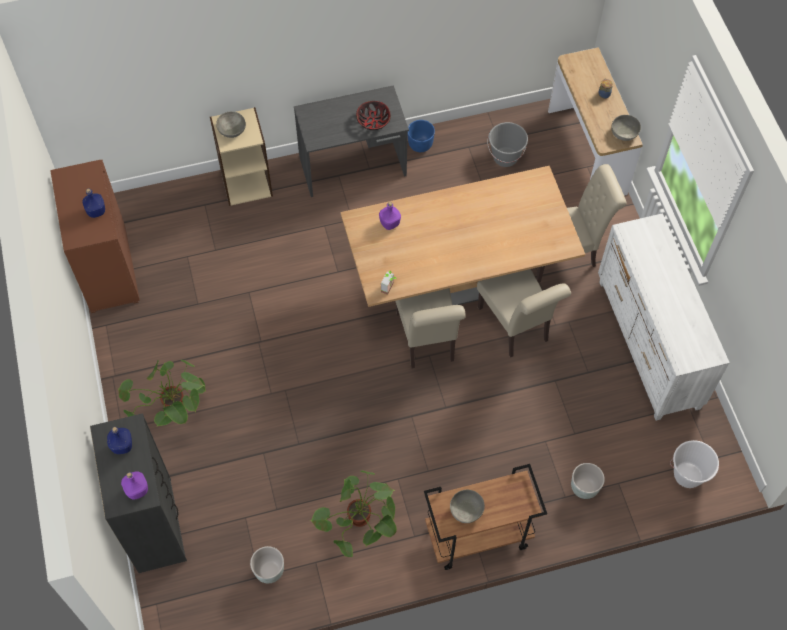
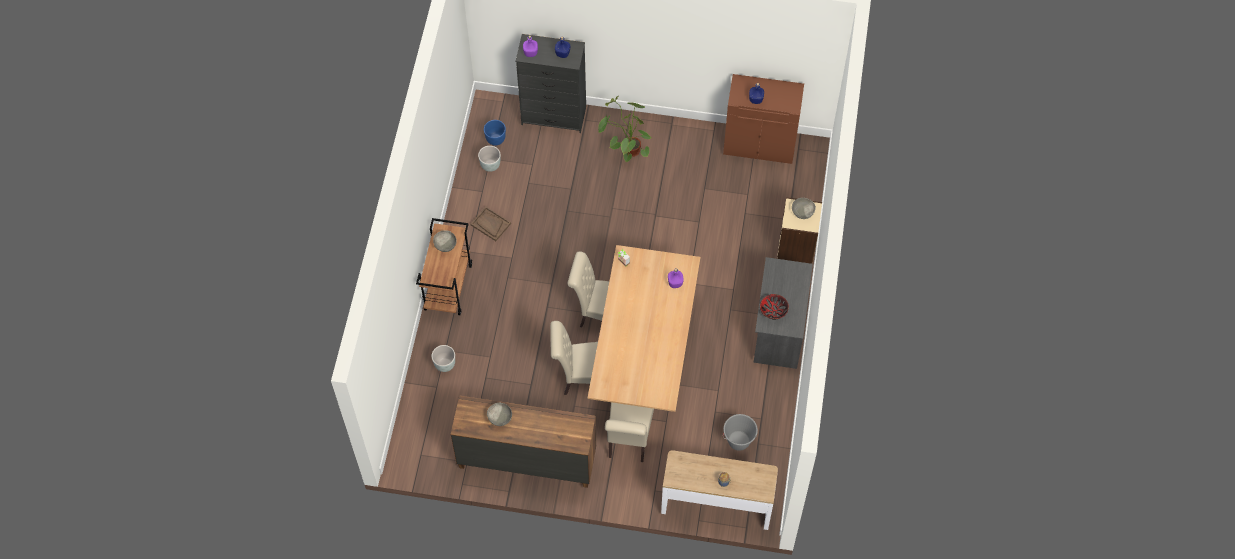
camera: 115 degrees right, 0 degrees up
(361, 527) = (490, 224): potted plant -> brown tray
(420, 145) = (778, 384): blue planter -> blue planter (495, 139)
(624, 133) = (679, 477): grey bowl -> grey bowl (500, 418)
(647, 345) = (526, 459): white dresser -> brown dresser
(687, 475) = (418, 433): white bucket -> none

